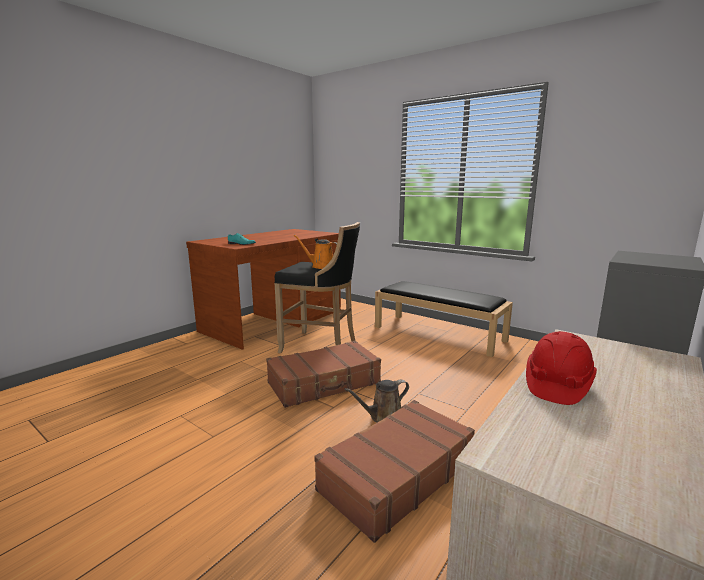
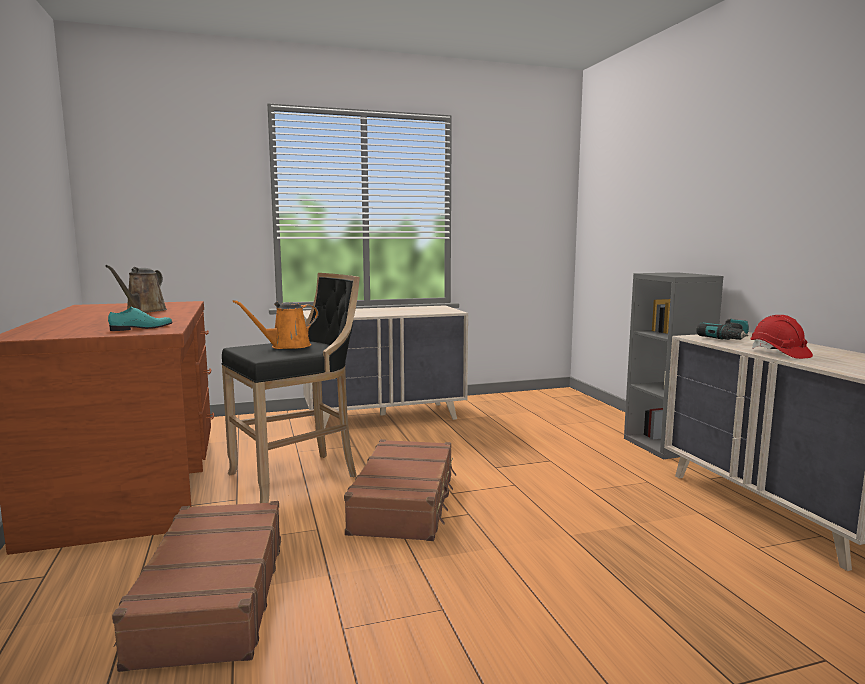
camera: 55 degrees left, 5 degrees down
(383, 417) = (520, 496): brown watering can -> brown watering can (144, 311)
(395, 475) = (623, 522): brown suitcase -> brown suitcase (211, 597)
(439, 333) = (385, 417): black bench -> beige dresser
(605, 353) = (729, 338): none -> power drill

